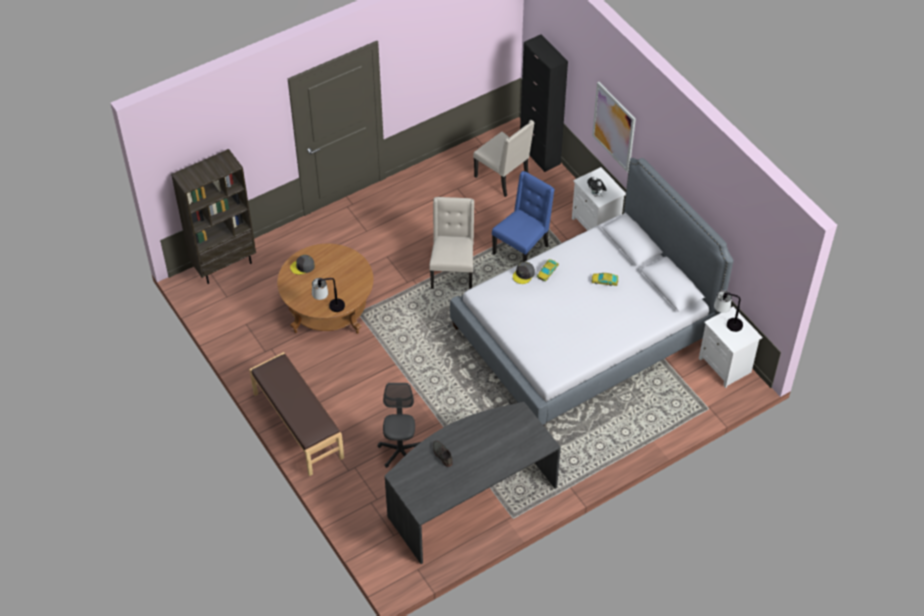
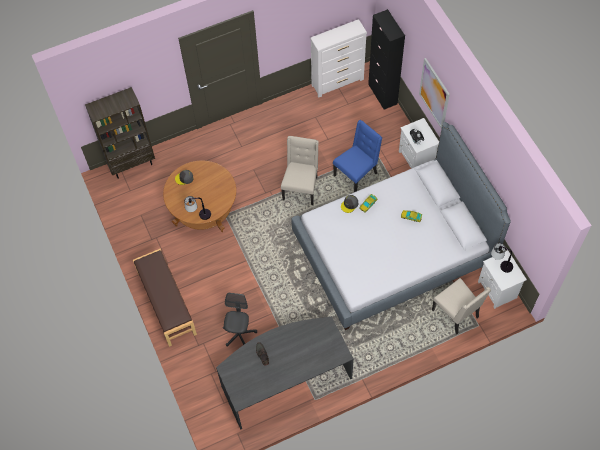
camera: 10 degrees right, 10 degrees up
(480, 145) = (338, 82): none -> white dresser
(503, 178) = (351, 111): beige chair -> beige chair (456, 314)

